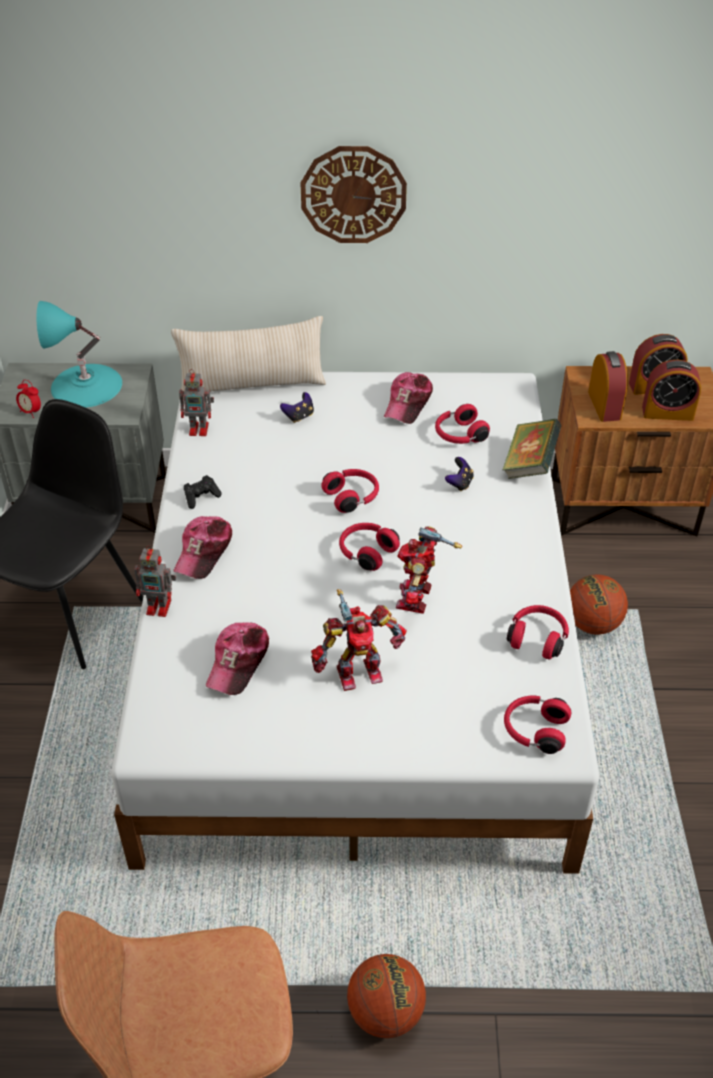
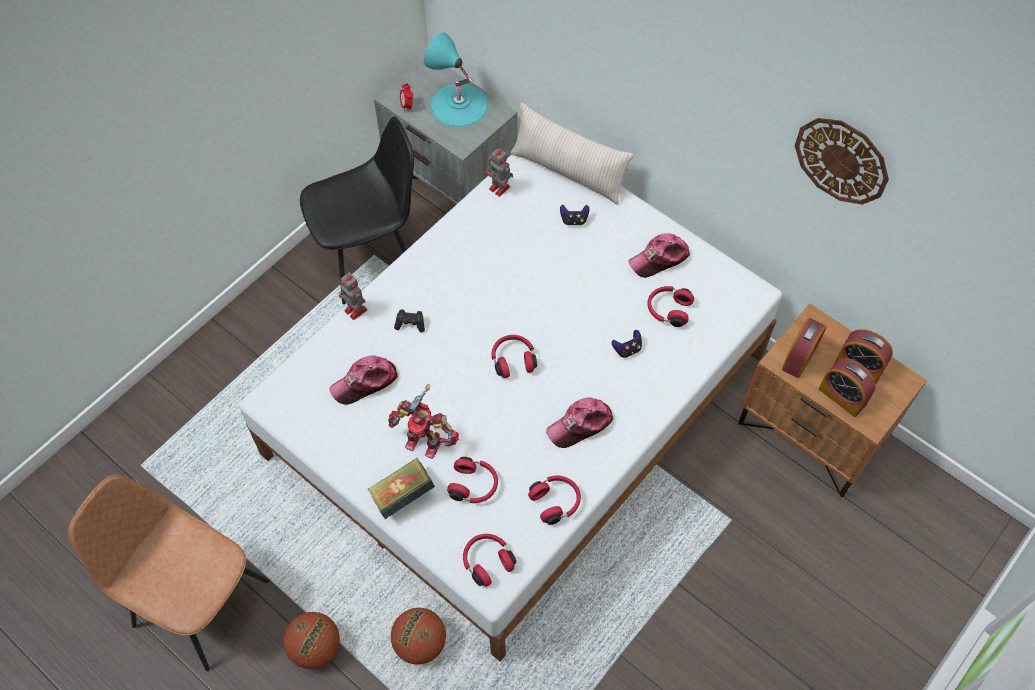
camera: 40 degrees right, 15 degrees up
(201, 497) = (452, 245): black game controller -> black game controller (410, 324)
(204, 552) = (416, 288): cap -> cap (580, 425)
(352, 497) = (546, 310): red headphones -> red headphones (474, 485)
(353, 194) = (675, 84): wall clock -> wall clock (841, 160)
(417, 598) = (511, 417): toy robot -> none
(529, 464) = (692, 368): book -> book (402, 495)
(592, 624) = (687, 507): basketball -> basketball (420, 643)

